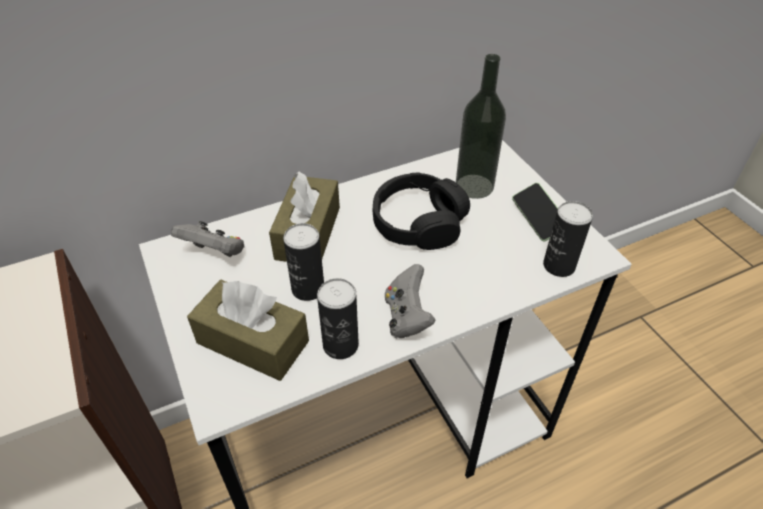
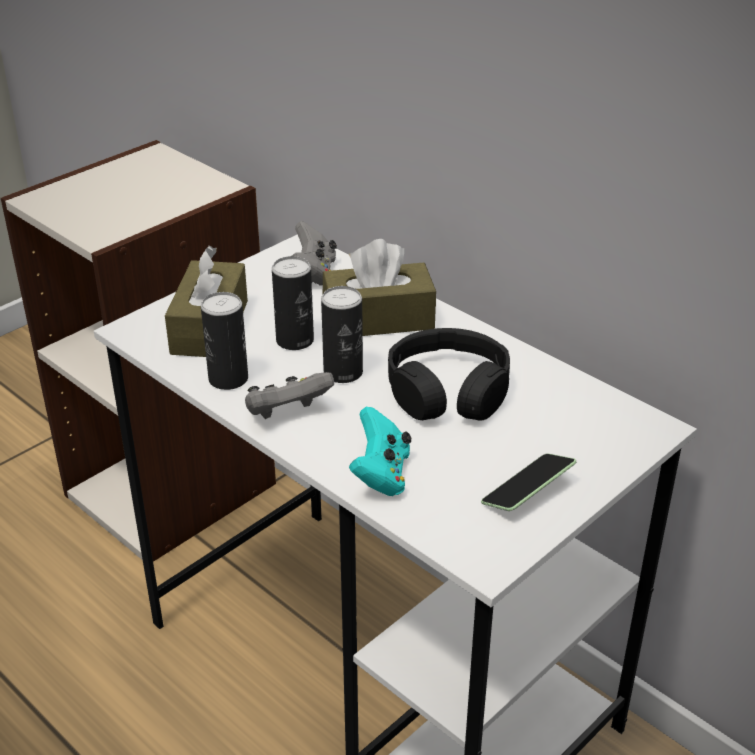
camera: 70 degrees right, 10 degrees down
(474, 186) = (555, 424): bottle -> none
(499, 281) = (381, 474): none -> turquoise game controller
(559, 266) = (441, 523): can -> can (343, 372)

